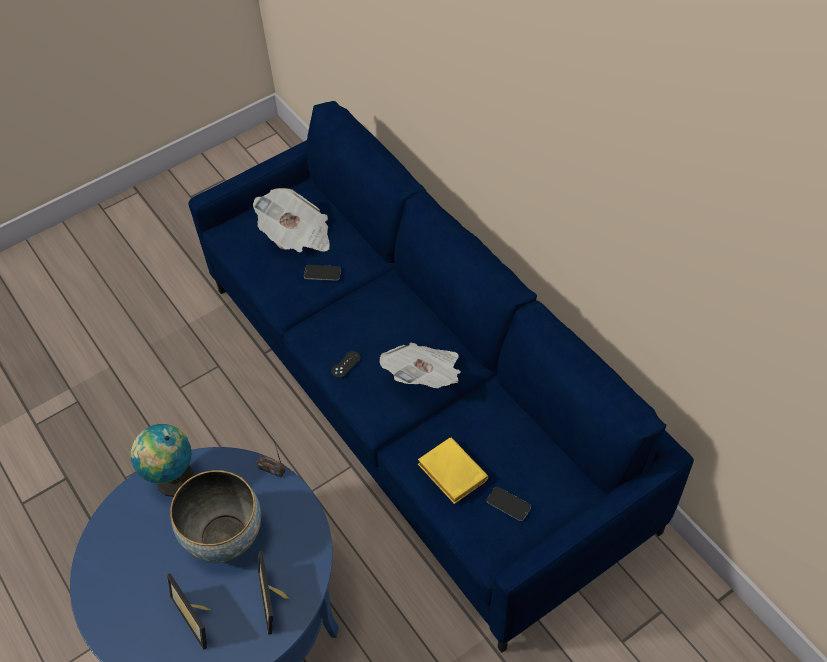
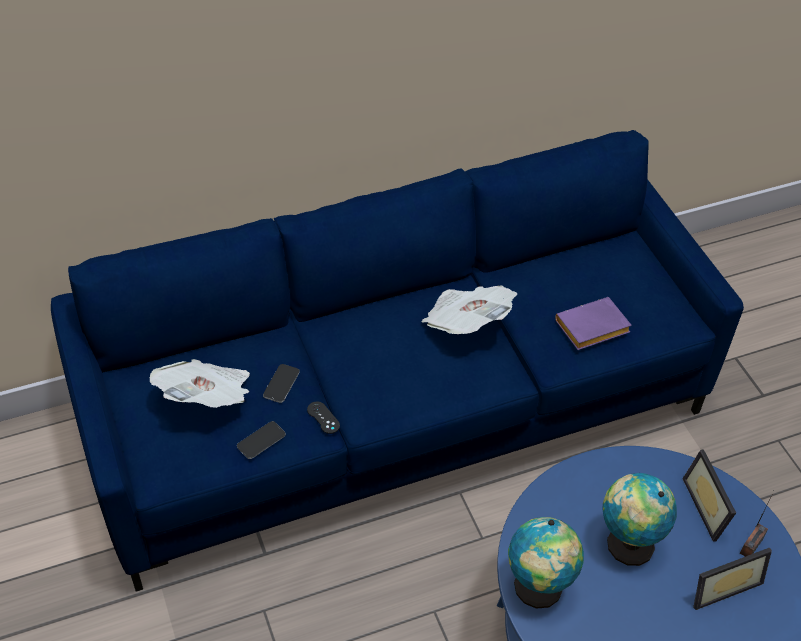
camera: 80 degrees left, 5 degrees down
(225, 537) = (626, 544): bowl -> globe
(272, 469) = (546, 484): radio -> radio (751, 545)
(276, 599) = (710, 507): picture frame -> picture frame turned 75 degrees clockwise
(345, 364) = (426, 387): black game controller -> black game controller (323, 417)
(450, 473) = (591, 329): yellow book -> purple book
(508, 504) = (635, 295): phone -> phone (261, 440)

